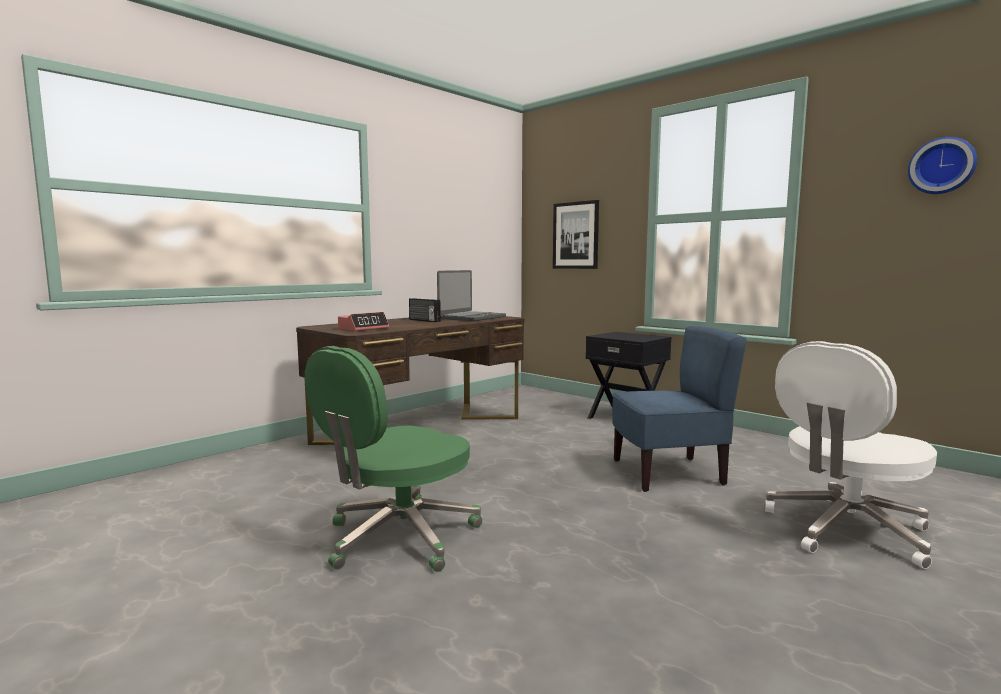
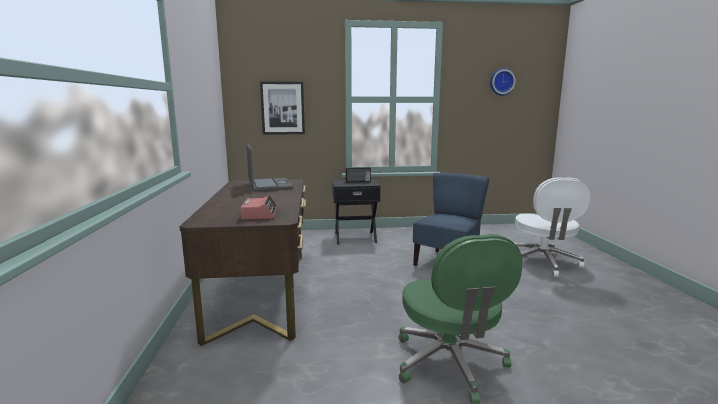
camera: 50 degrees left, 5 degrees up
(424, 320) = (252, 195): radio -> radio (358, 181)

